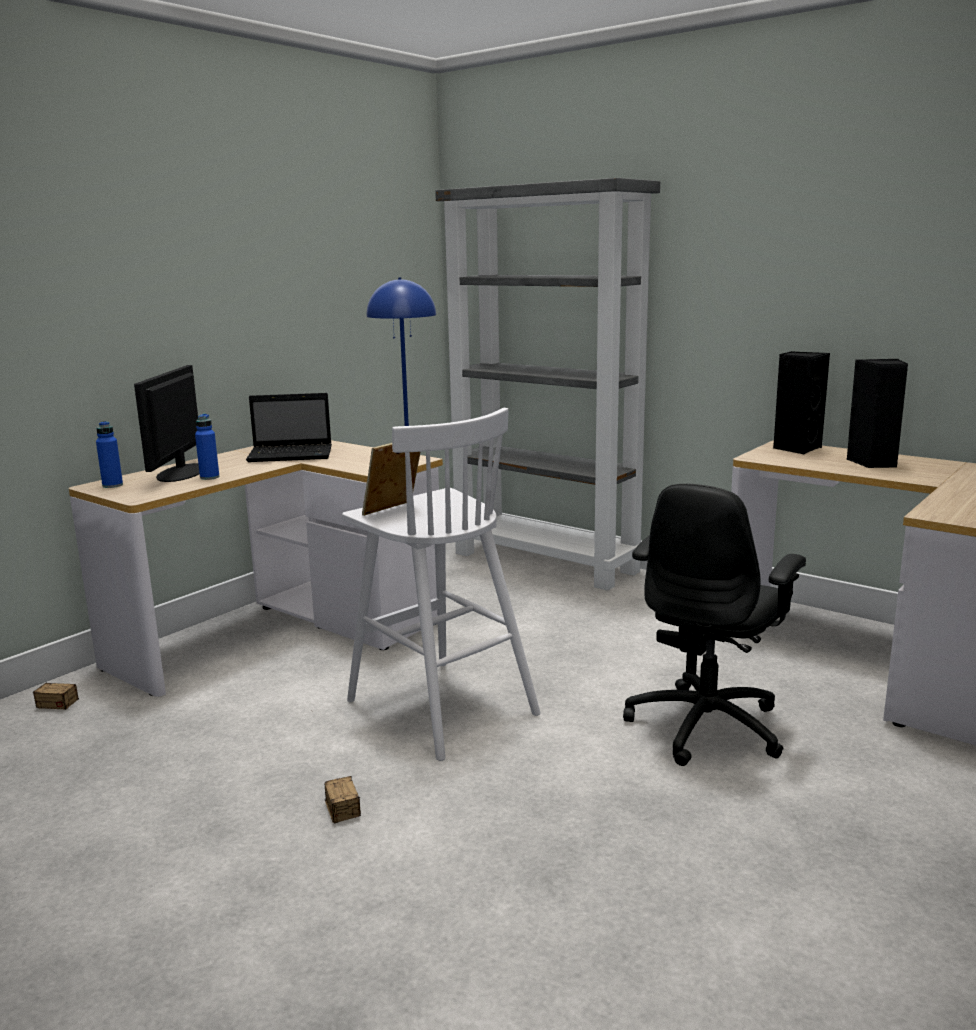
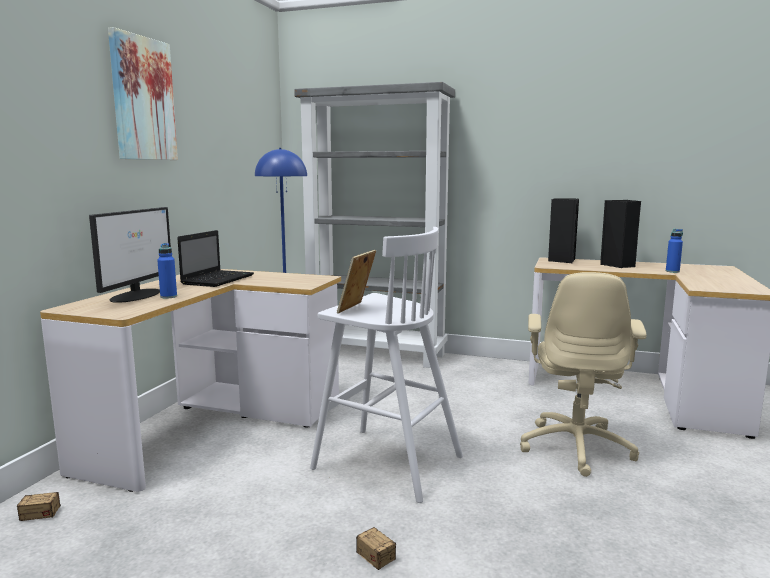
camera: 20 degrees left, 5 degrees down
(112, 485) = (83, 307): blue bottle -> blue bottle (672, 271)
(180, 473) = (136, 295): monitor -> monitor turned 150 degrees counterclockwise
(207, 230) = (142, 99): none -> picture
(292, 455) = (218, 279): laptop -> laptop turned 45 degrees counterclockwise
(707, 726) = (576, 447): black office chair -> beige office chair

